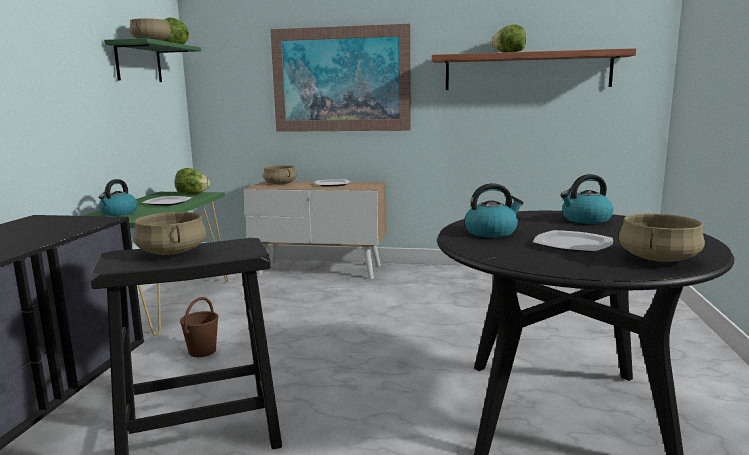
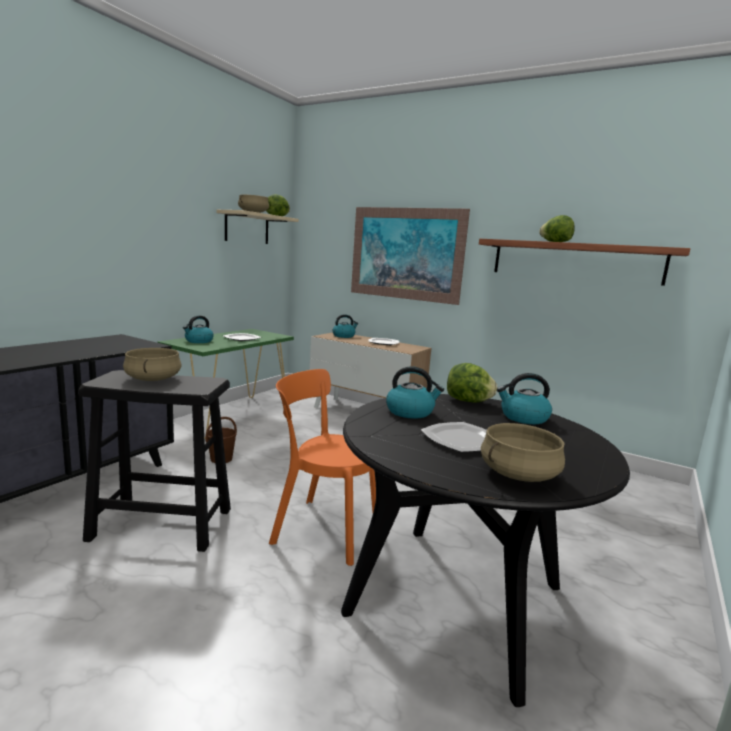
camera: 20 degrees right, 0 degrees up
(138, 63) = (247, 228): green shelf -> beige shelf
(192, 194) = (268, 334): lettuce -> lettuce (468, 401)
(280, 184) = (344, 336): beige cooking pot -> kettle
(384, 389) = (321, 528): none -> orange chair

